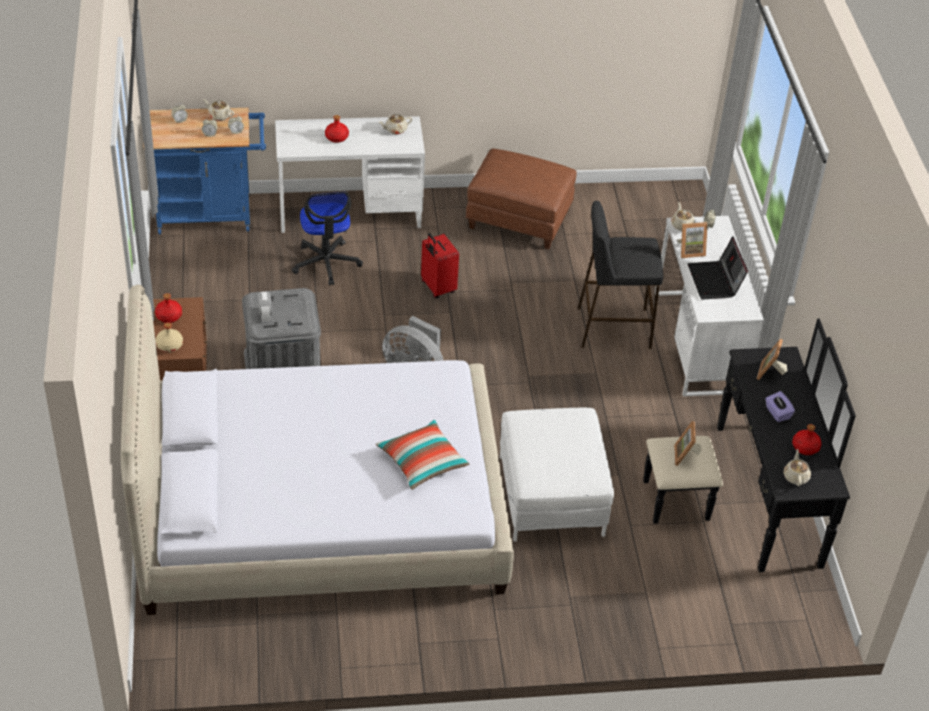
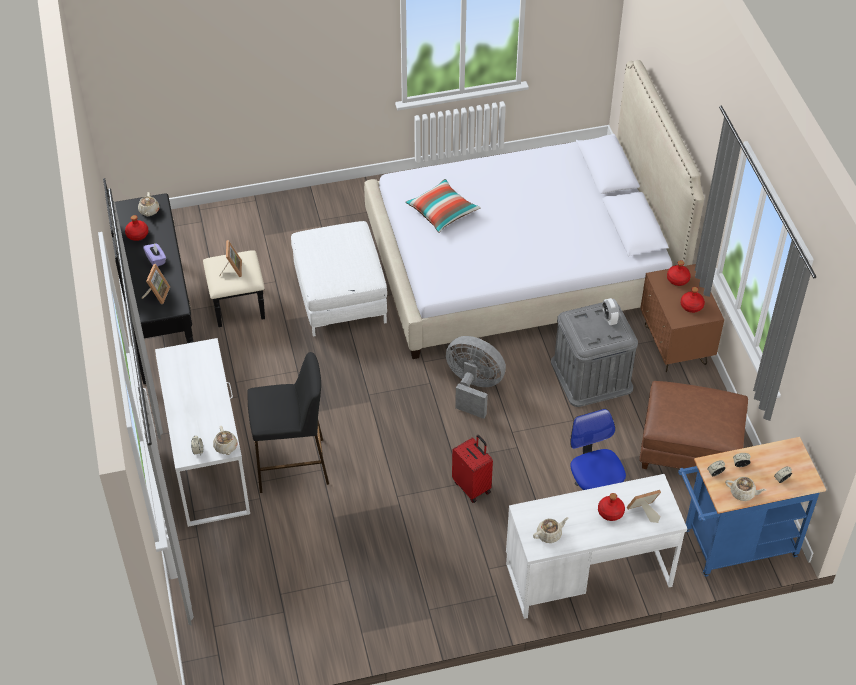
camera: 175 degrees right, 5 degrees up
(170, 345) = (677, 279): beige bottle -> red bottle
(517, 220) = (402, 592): brown ottoman -> brown ottoman (690, 449)
(690, 251) = (219, 416): picture frame -> picture frame (643, 513)
(715, 281) = (197, 384): laptop -> none

